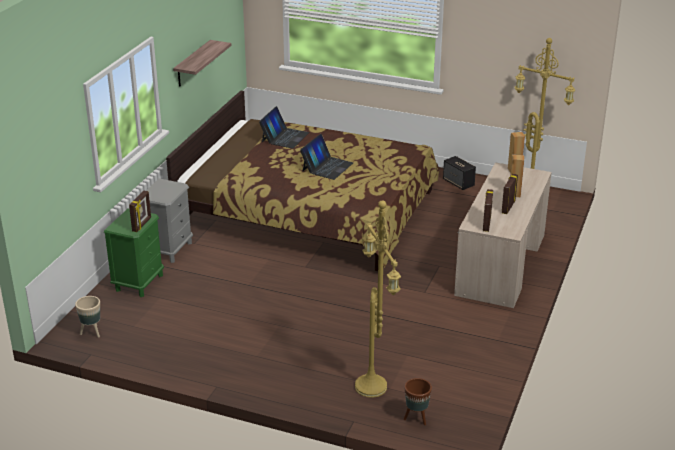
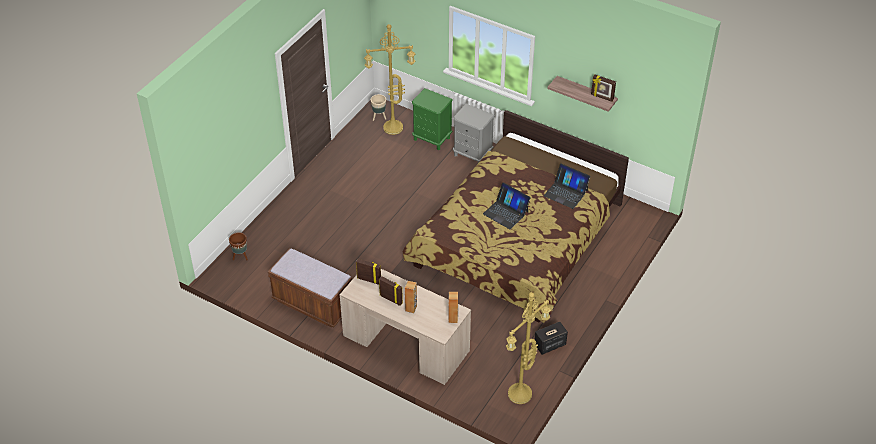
camera: 100 degrees right, 15 degrees up
(142, 224) = (426, 105): picture frame -> picture frame (602, 97)
(373, 387) = (278, 241): yellow floor lamp -> yellow floor lamp (392, 129)
(474, 338) = (313, 304): none -> brown bench

